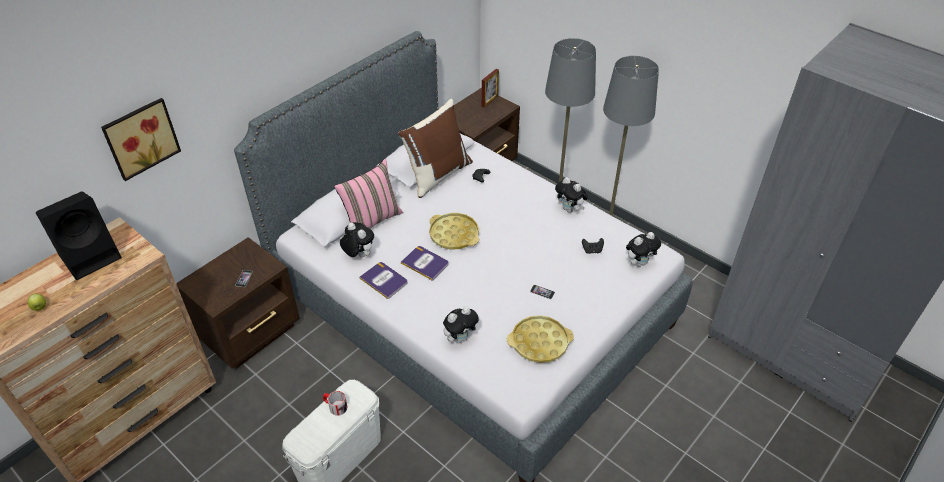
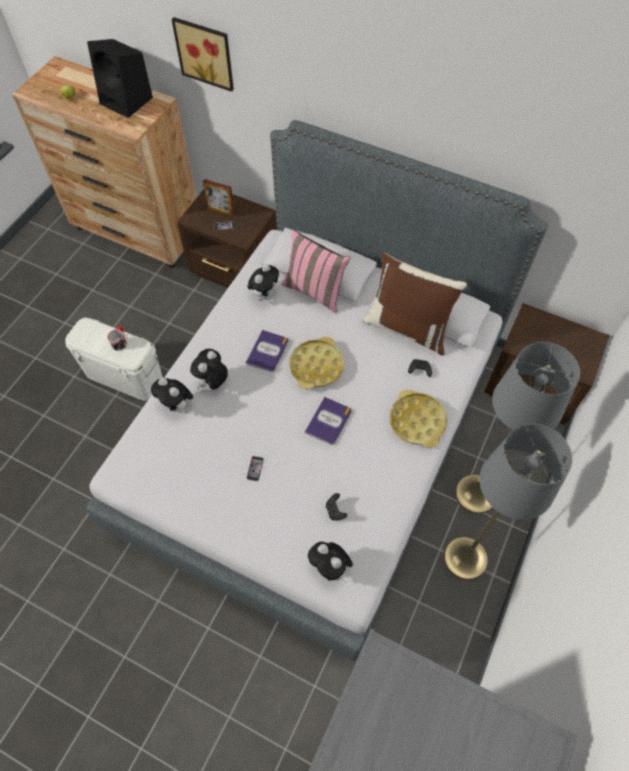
camera: 75 degrees right, 15 degrees up
(384, 280) = (236, 324): book -> book (328, 421)
(489, 101) = (584, 350): picture frame -> picture frame (221, 211)
(539, 342) = (181, 478): yellow tray -> yellow tray (417, 421)
(570, 209) = (398, 475): plush toy -> plush toy (212, 382)

